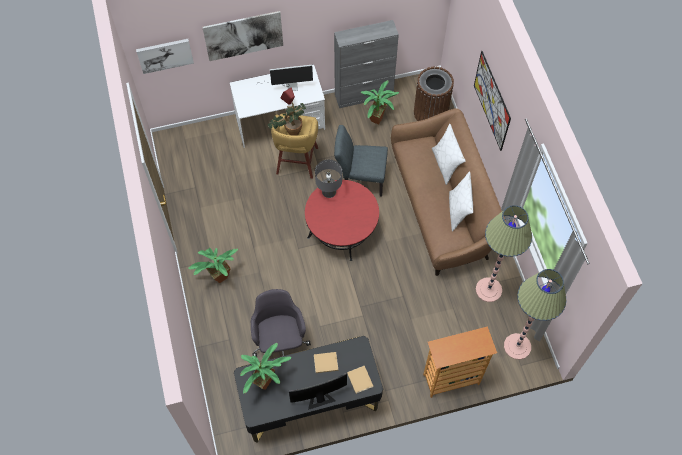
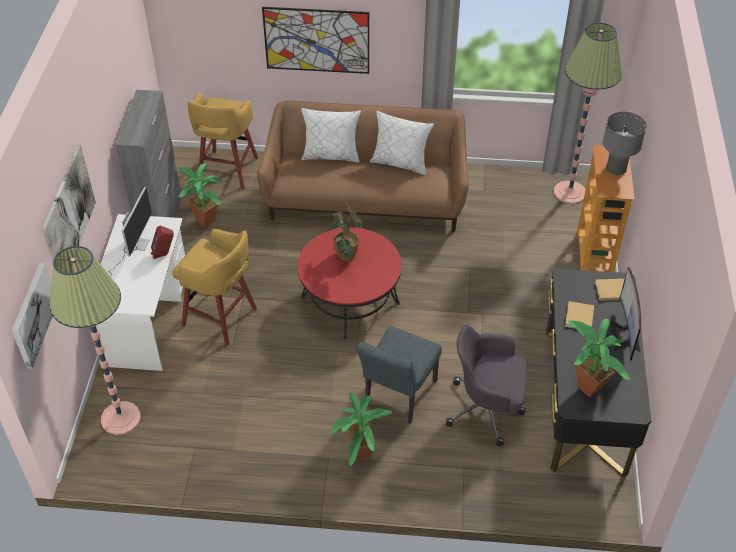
camera: 70 degrees left, 15 degrees down
(290, 131) = (211, 265): potted plant -> potted plant (345, 258)
(329, 191) = (312, 268): grey table lamp -> grey table lamp (616, 168)
(360, 179) = (285, 261): grey chair -> grey chair (397, 397)
(430, 112) = (227, 171): brown trash can -> yellow stool
(488, 290) = (491, 194): floor lamp -> floor lamp (120, 418)

